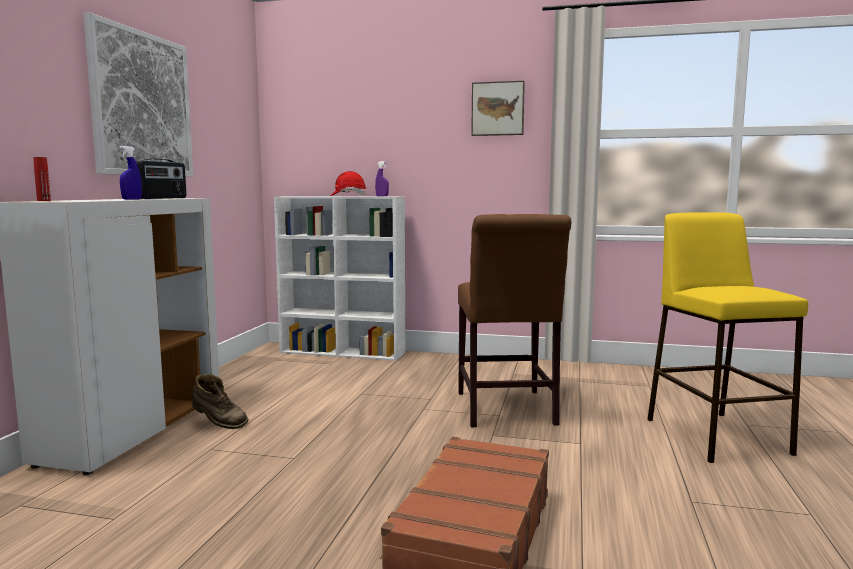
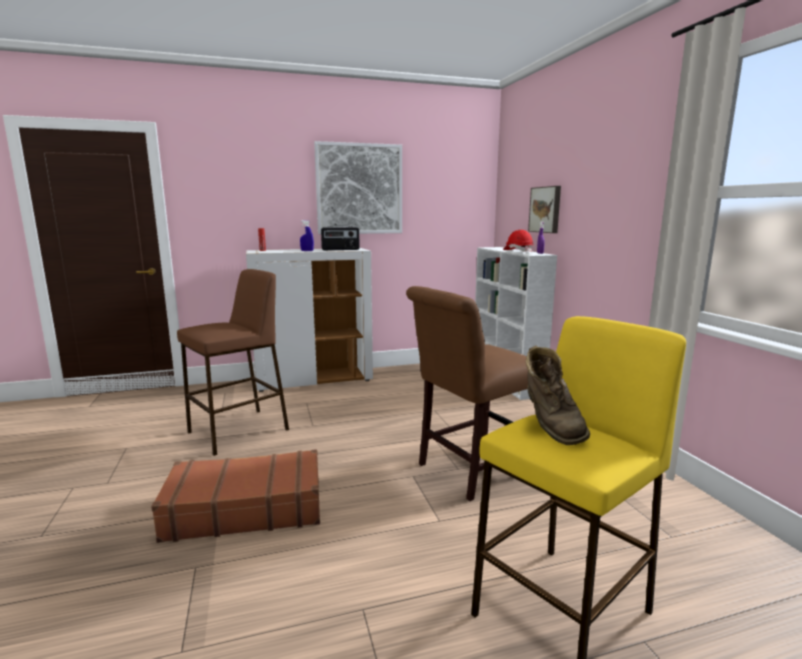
camera: 60 degrees right, 5 degrees up
(218, 424) = (340, 393): brown boot -> brown boot (550, 426)
(223, 511) = (239, 431): none -> brown stool
(498, 109) = (635, 165): picture -> picture (546, 209)

